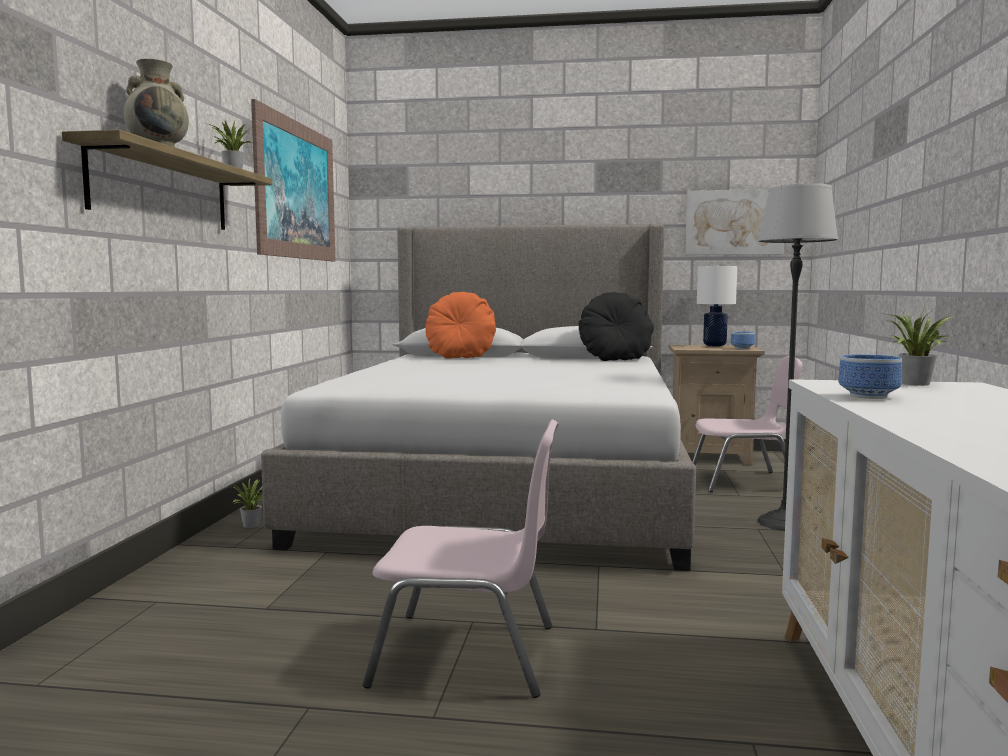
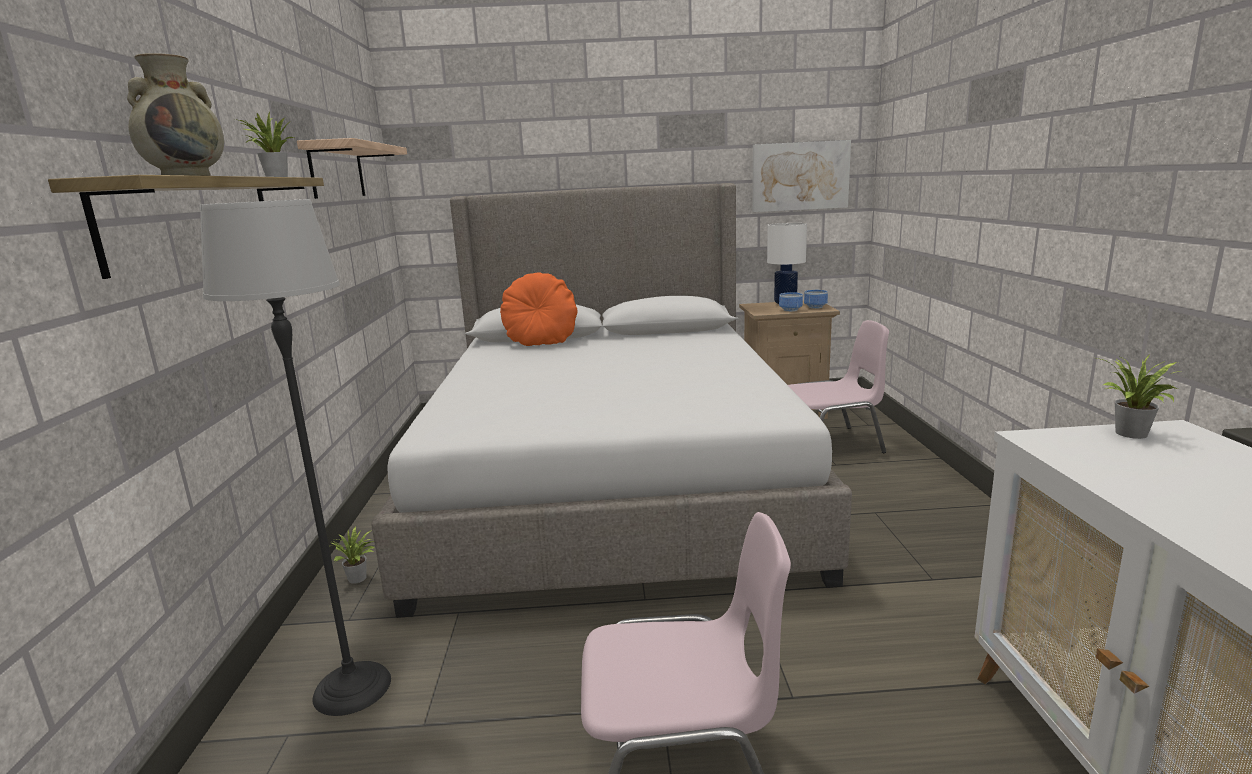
camera: 10 degrees left, 10 degrees up
(297, 190) = (337, 171): picture -> shelf
(615, 360) = (702, 335): black pillow -> none
(783, 523) = (894, 500): floor lamp -> floor lamp (352, 687)
(866, 396) = (1130, 483): bowl -> bowl (789, 310)

